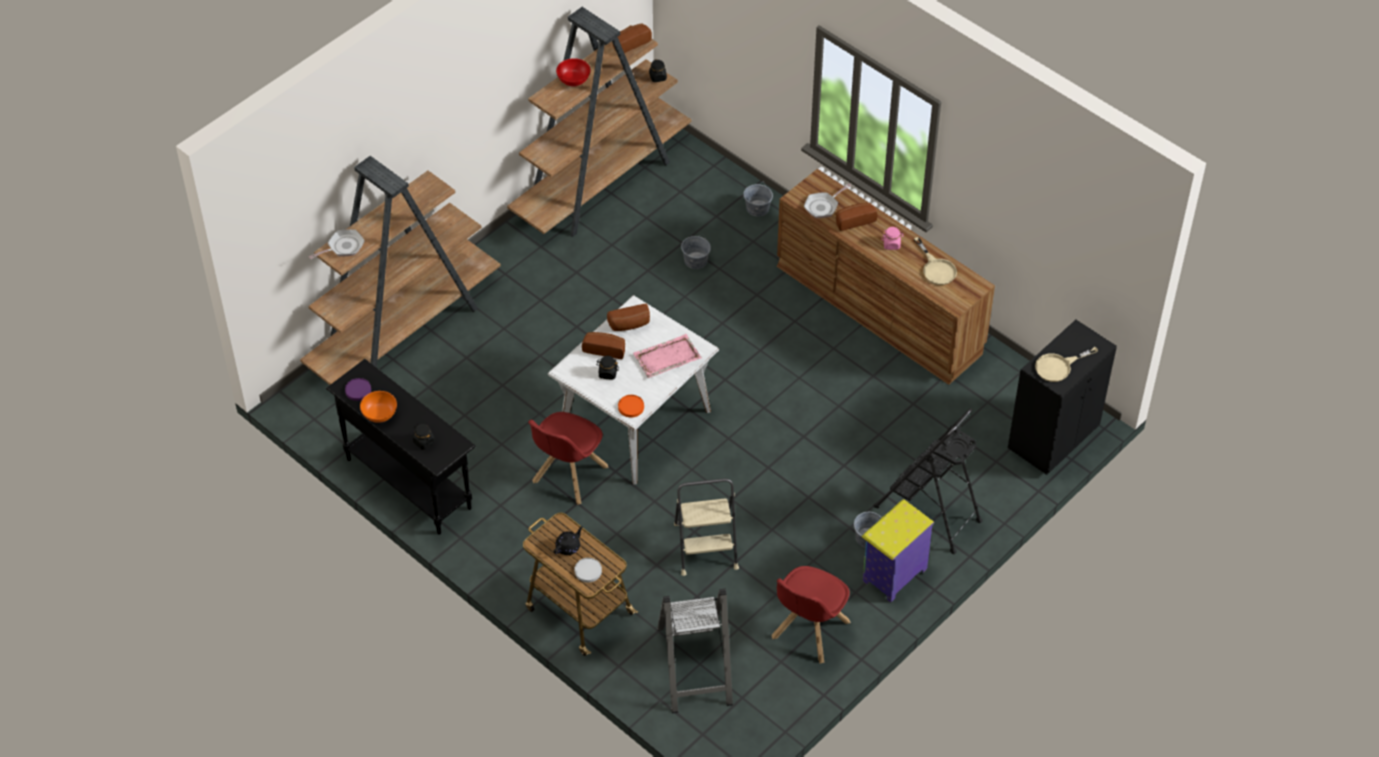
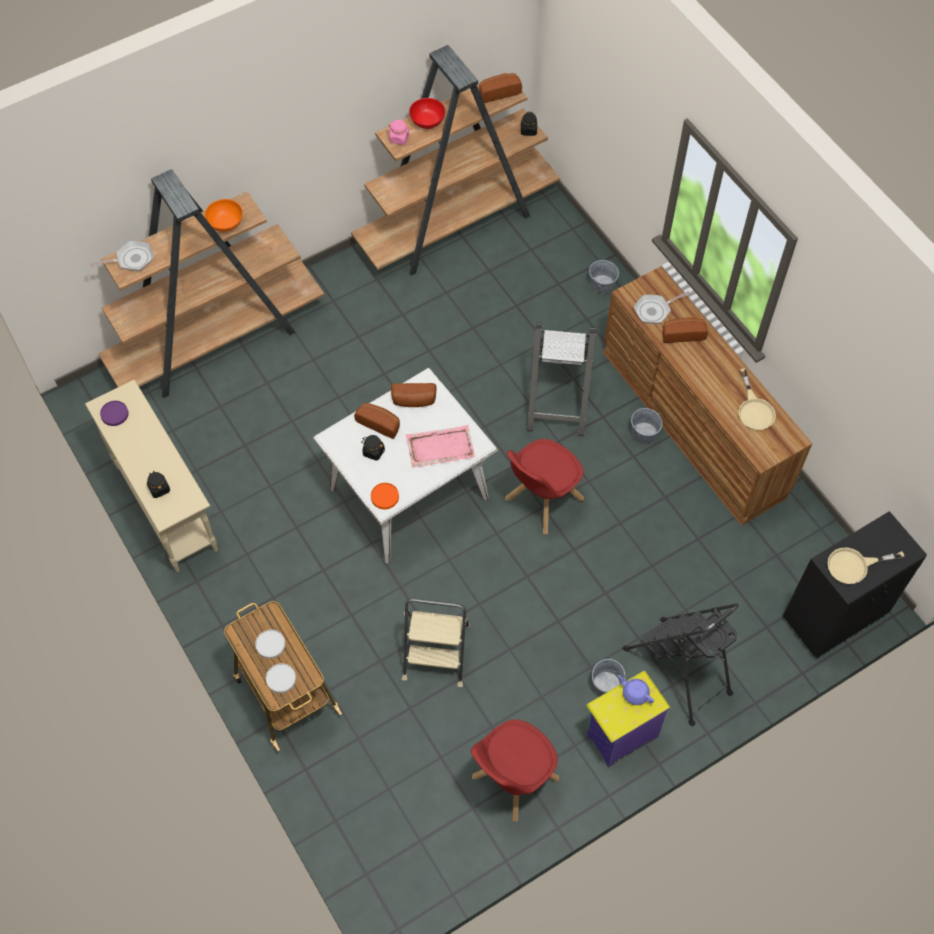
camera: 15 degrees right, 10 degrees up
(379, 415) = (126, 447): orange bowl -> orange bowl (225, 224)
(408, 483) = (166, 507): black console table -> beige console table
(568, 476) = (323, 538): red chair -> red chair (541, 501)
(568, 547) = (270, 644): black teapot -> white plate
(694, 667) = (382, 791): grey step ladder -> grey step ladder (558, 394)
(696, 260) = (524, 327): grey bucket -> grey bucket (644, 433)
(891, 244) = (714, 370): pink jar -> pink jar (399, 138)
(900, 517) = (634, 693): none -> purple teapot

